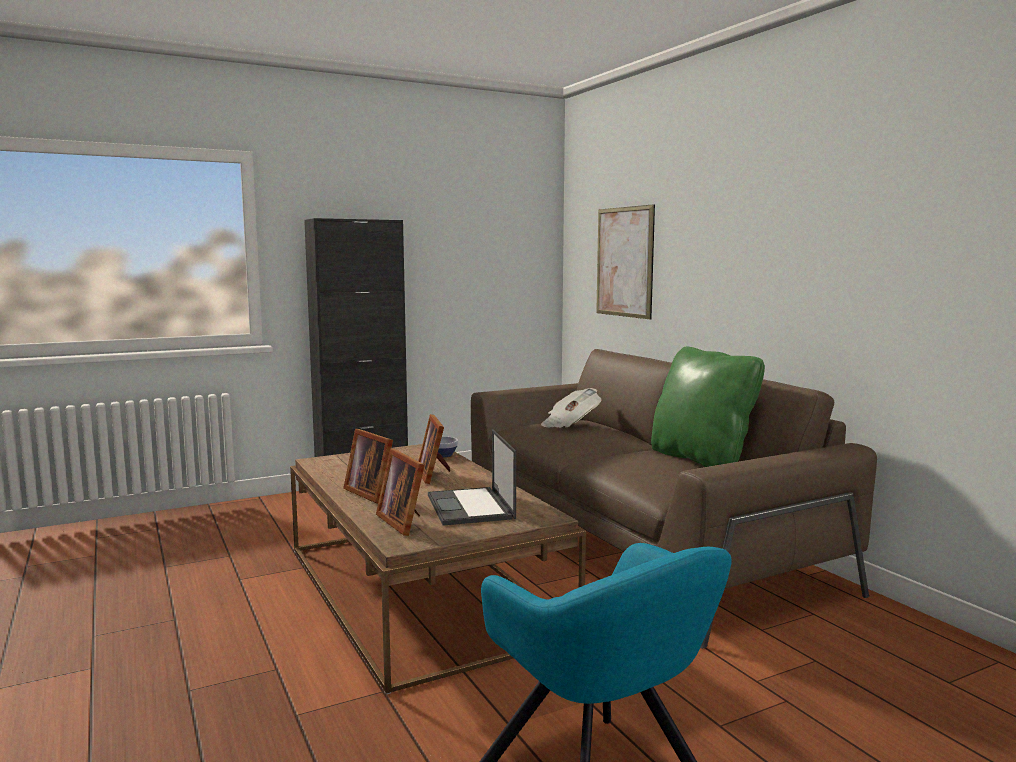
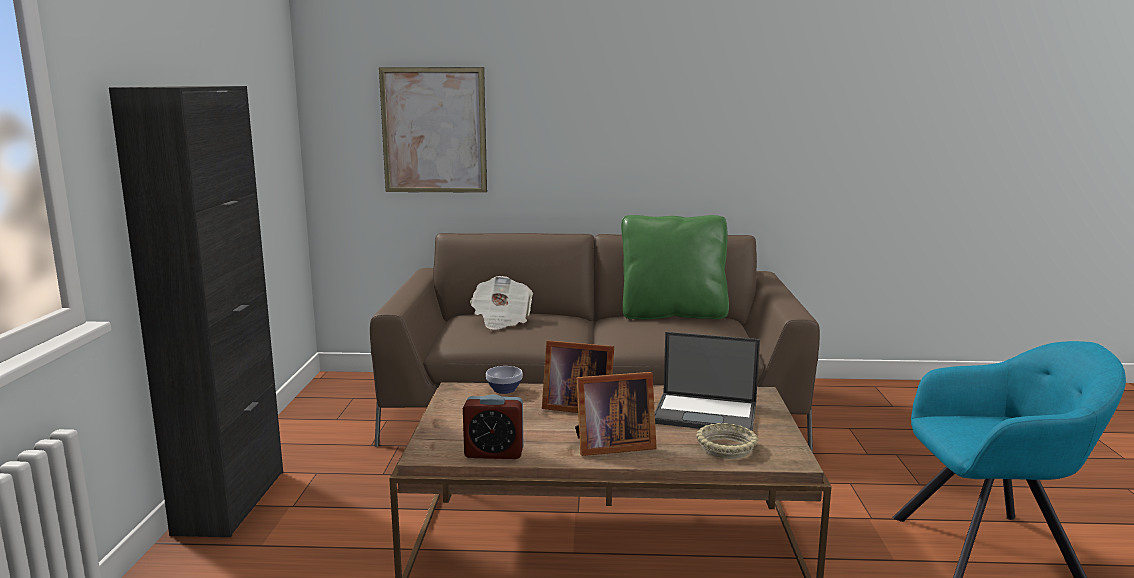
camera: 60 degrees left, 5 degrees up
(329, 472) = (494, 453): none -> alarm clock
(404, 521) = (726, 447): picture frame -> beige bowl

